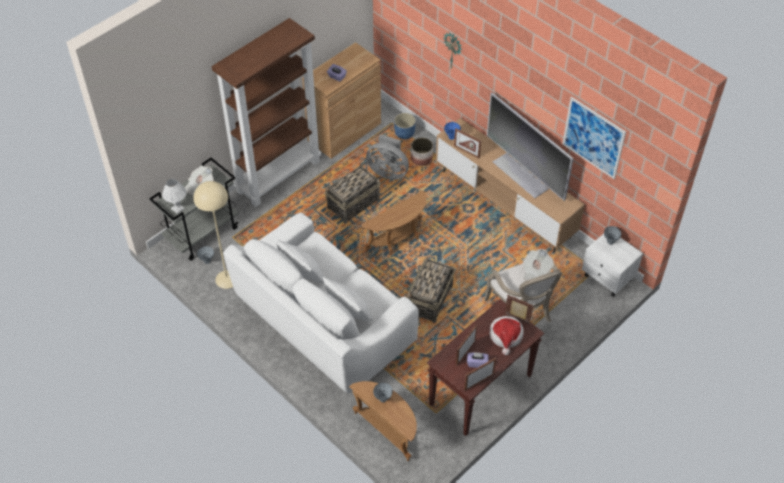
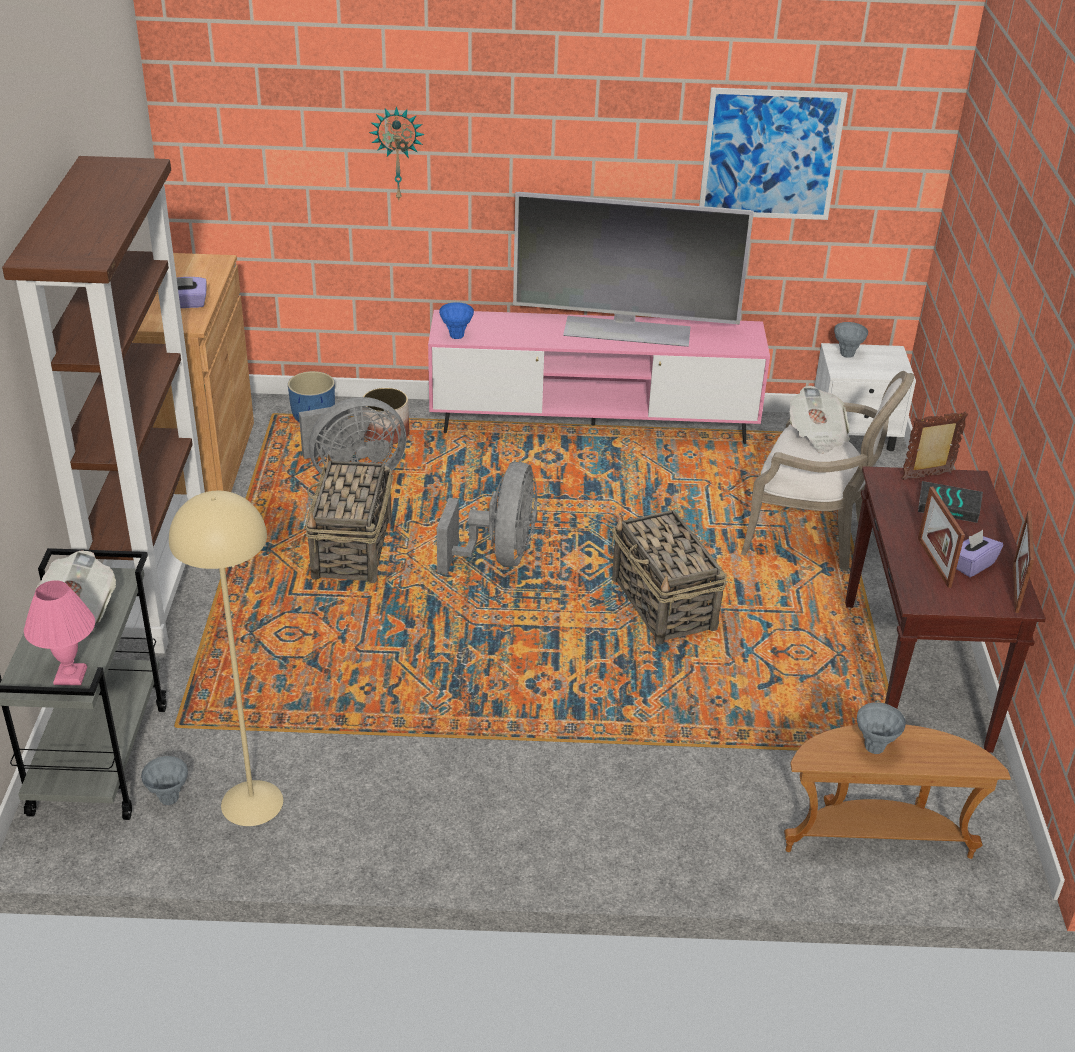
camera: 45 degrees left, 15 degrees down
(177, 208) = (69, 676): white table lamp -> pink table lamp
(324, 322) = (539, 748): white sofa -> none
(398, 240) = (499, 556): brown side table -> grey fan
(466, 151) = (505, 341): picture frame -> none
(504, 204) = (593, 426): brown tv stand -> pink tv stand
(506, 336) = (949, 506): hat -> book

